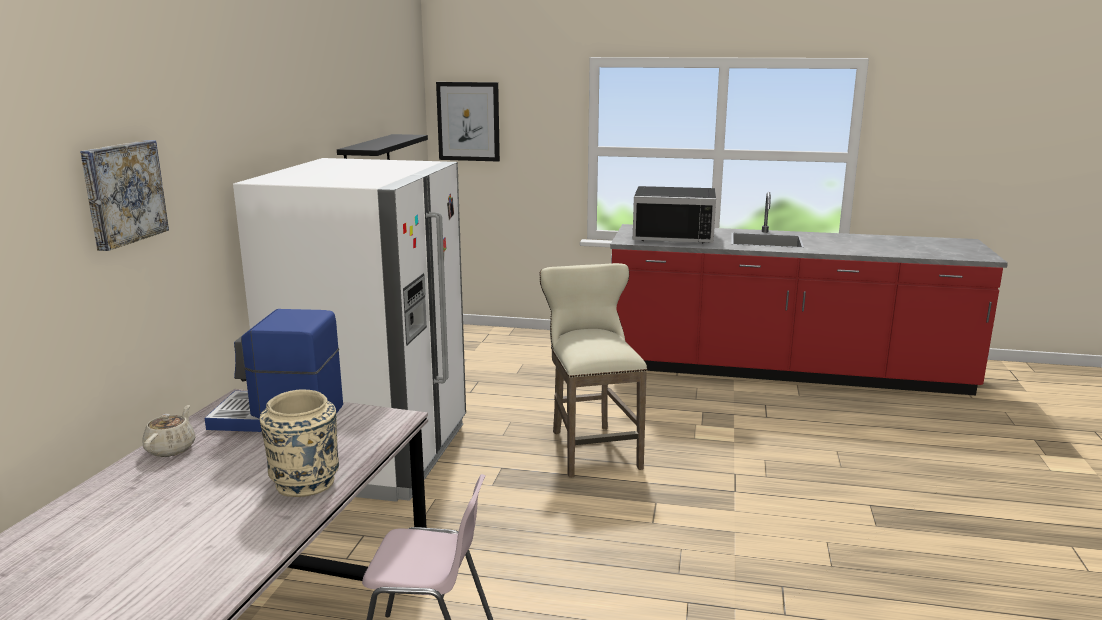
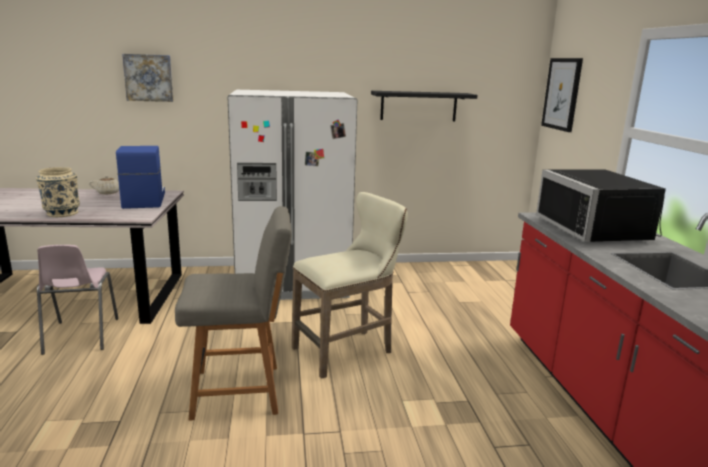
camera: 70 degrees right, 0 degrees up
(651, 518) = (241, 391): none -> grey chair

